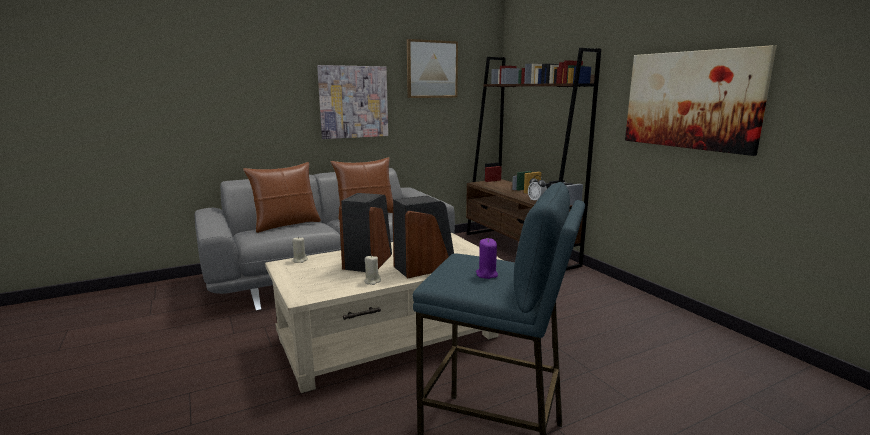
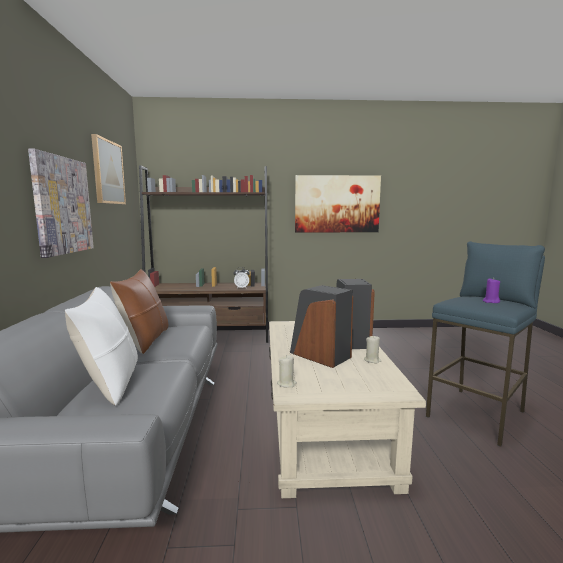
camera: 65 degrees left, 5 degrees down
(286, 225) = (110, 383): brown pillow -> white pillow

